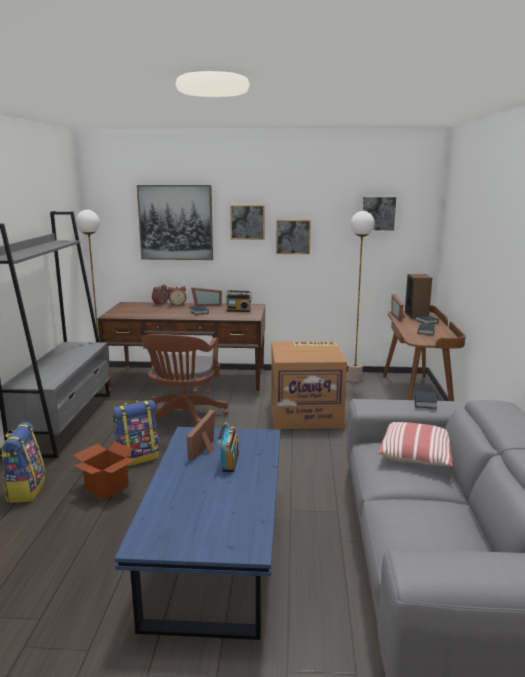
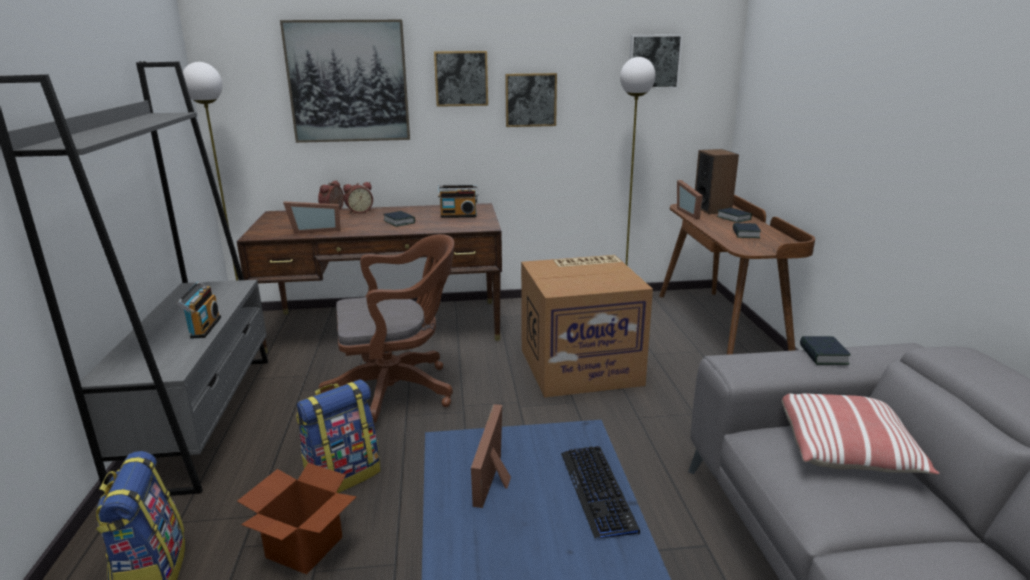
camera: 10 degrees left, 5 degrees up
(183, 418) = (398, 391): brown office chair -> brown office chair turned 105 degrees counterclockwise
(207, 305) = (405, 209): picture frame -> picture frame (315, 230)
(228, 461) = (547, 502): radio -> radio (203, 328)
(258, 460) = (598, 491): none -> keyboard

